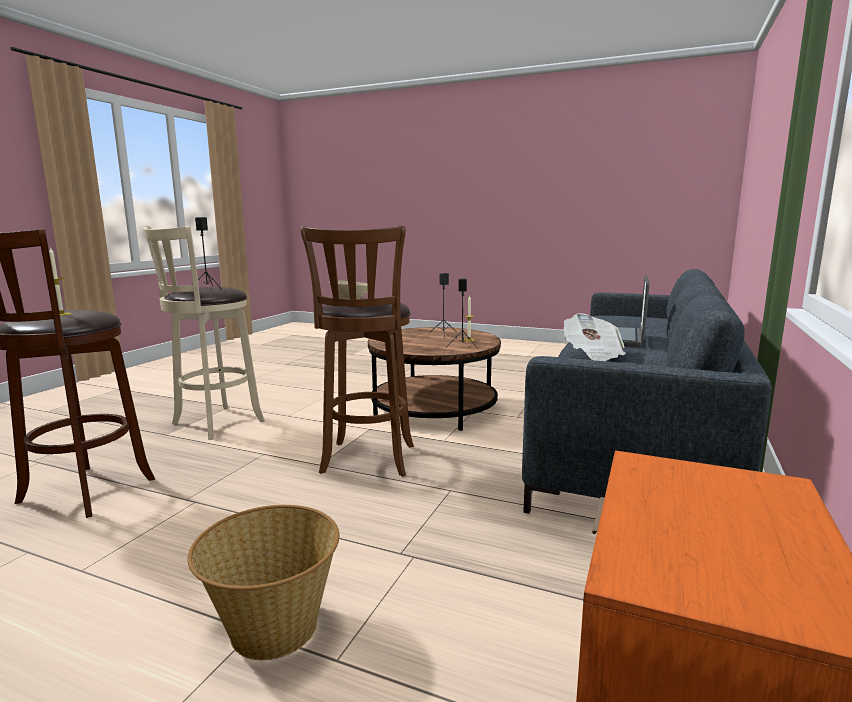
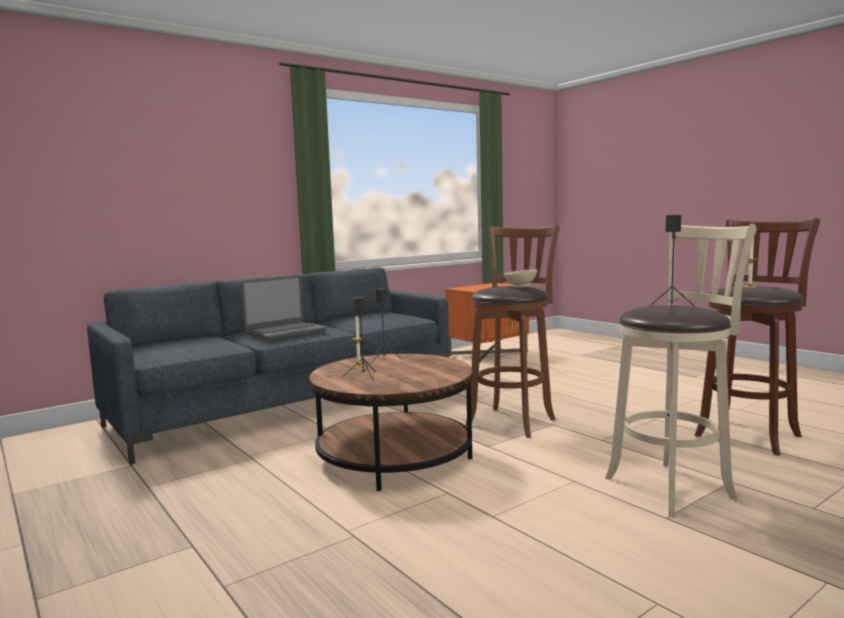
camera: 150 degrees left, 5 degrees down
(273, 629) = (590, 377): basket -> none
(592, 354) = (348, 325): newspaper -> none

